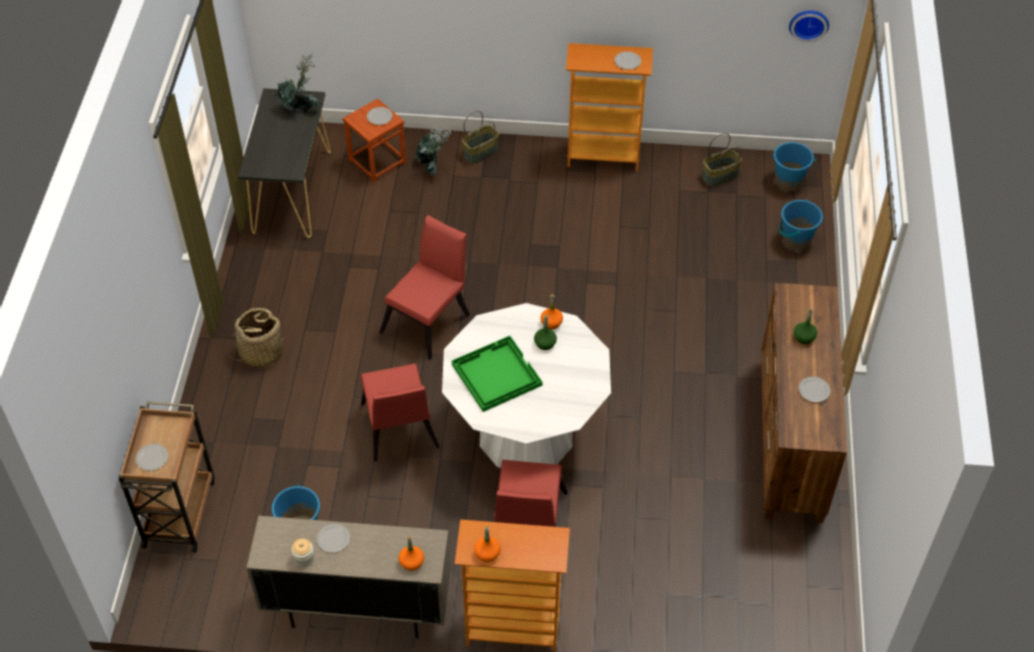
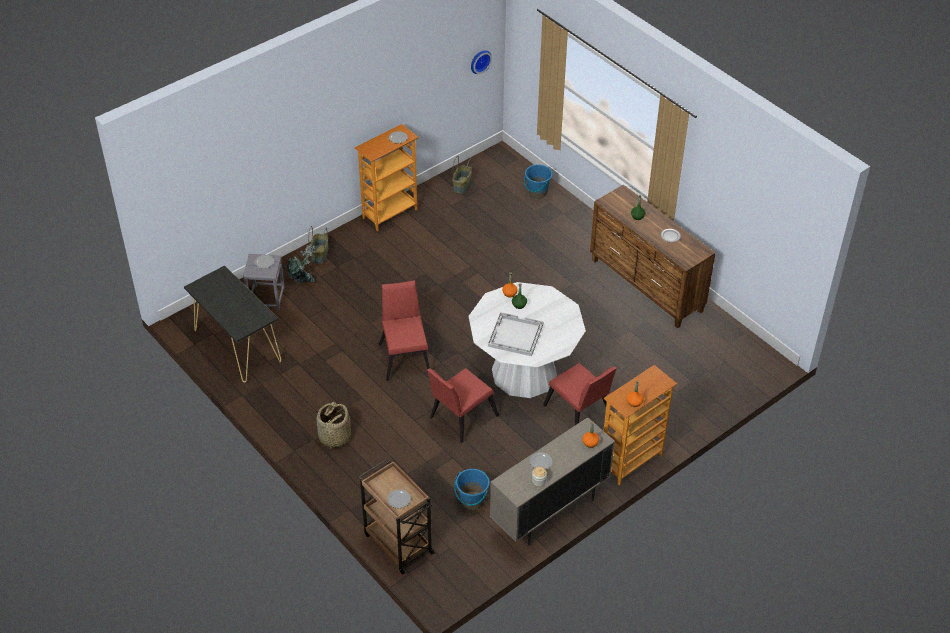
camera: 45 degrees left, 5 degrees down
(301, 108) = (223, 282): potted plant -> none
(377, 161) = (266, 297): brown stool -> grey stool
(399, 431) = (460, 418): red chair -> red chair turned 105 degrees clockwise
(495, 374) = (515, 335): green tray -> white tray
(788, 181) = (499, 166): blue bucket -> none

